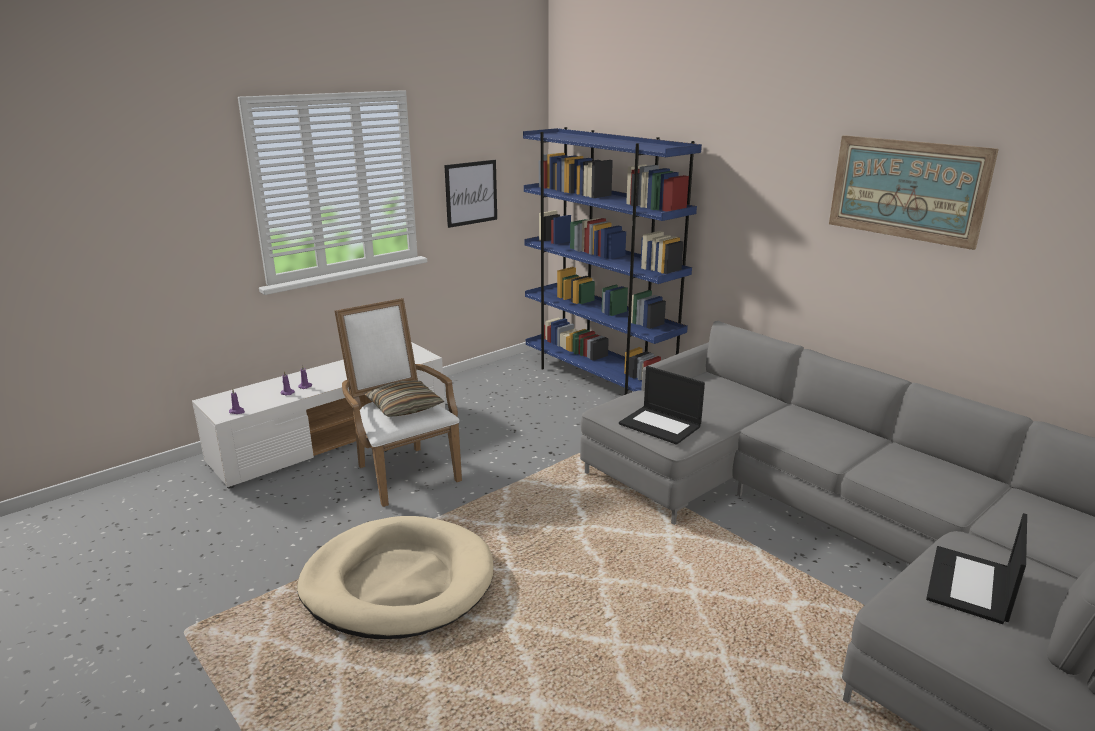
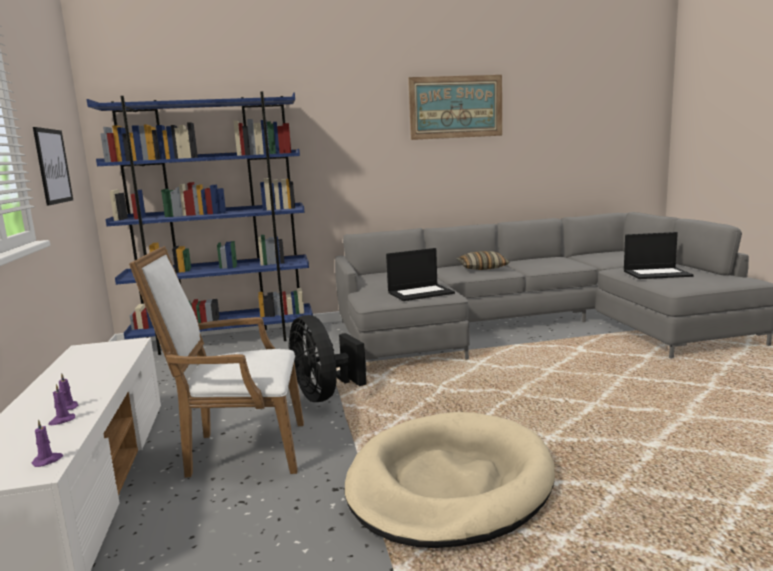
camera: 60 degrees left, 10 degrees down
(404, 407) = (246, 358): pillow -> pillow (482, 268)
(519, 471) = (324, 395): none -> black fan
(971, 585) = (657, 273): laptop -> laptop turned 60 degrees counterclockwise

